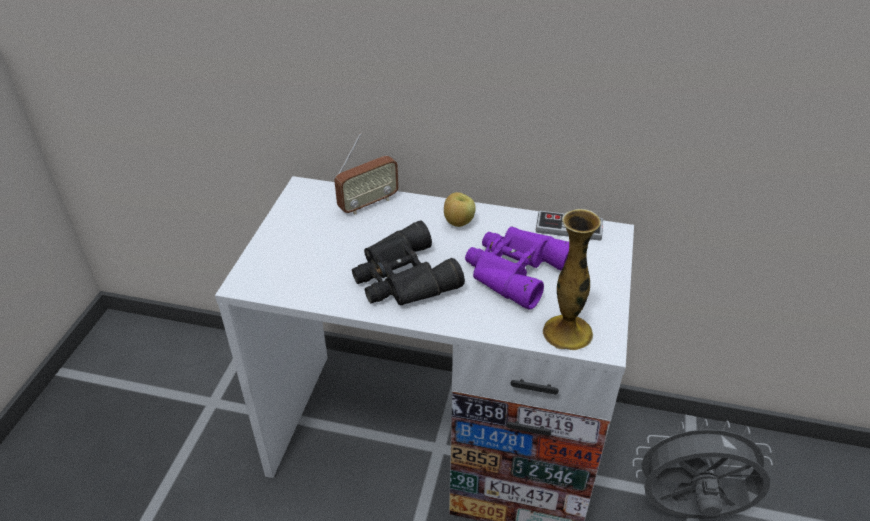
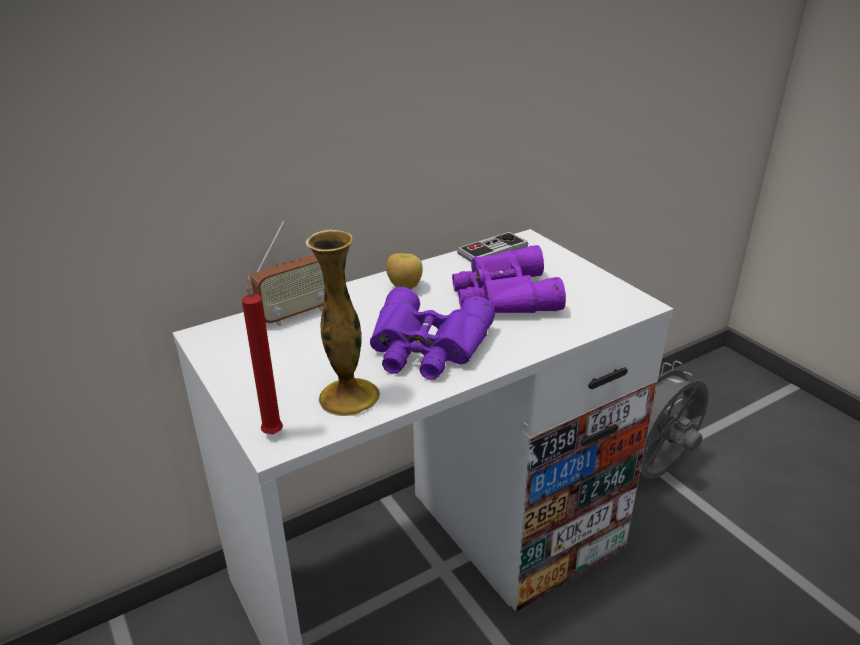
camera: 45 degrees left, 10 degrees down
(251, 276) = (273, 431): none -> red candle
(368, 203) = (297, 314): radio -> radio turned 45 degrees clockwise
(402, 278) = (427, 348): black binoculars -> purple binoculars
(567, 332) = (606, 310): vase -> vase (349, 397)

